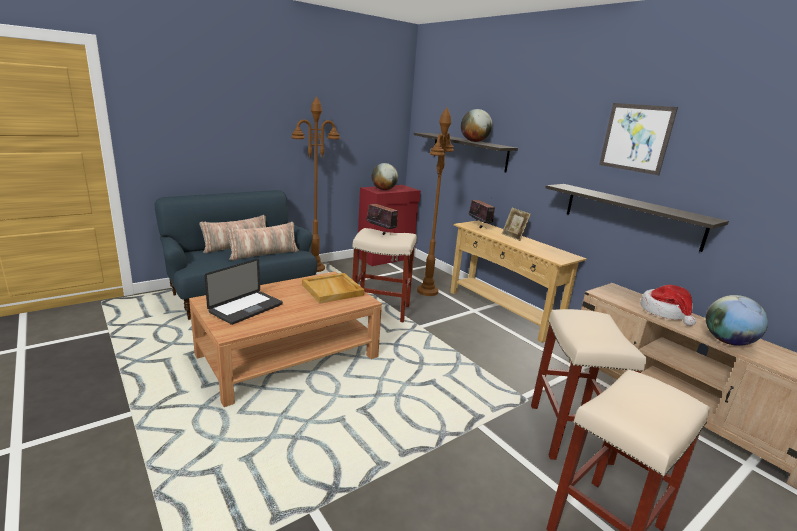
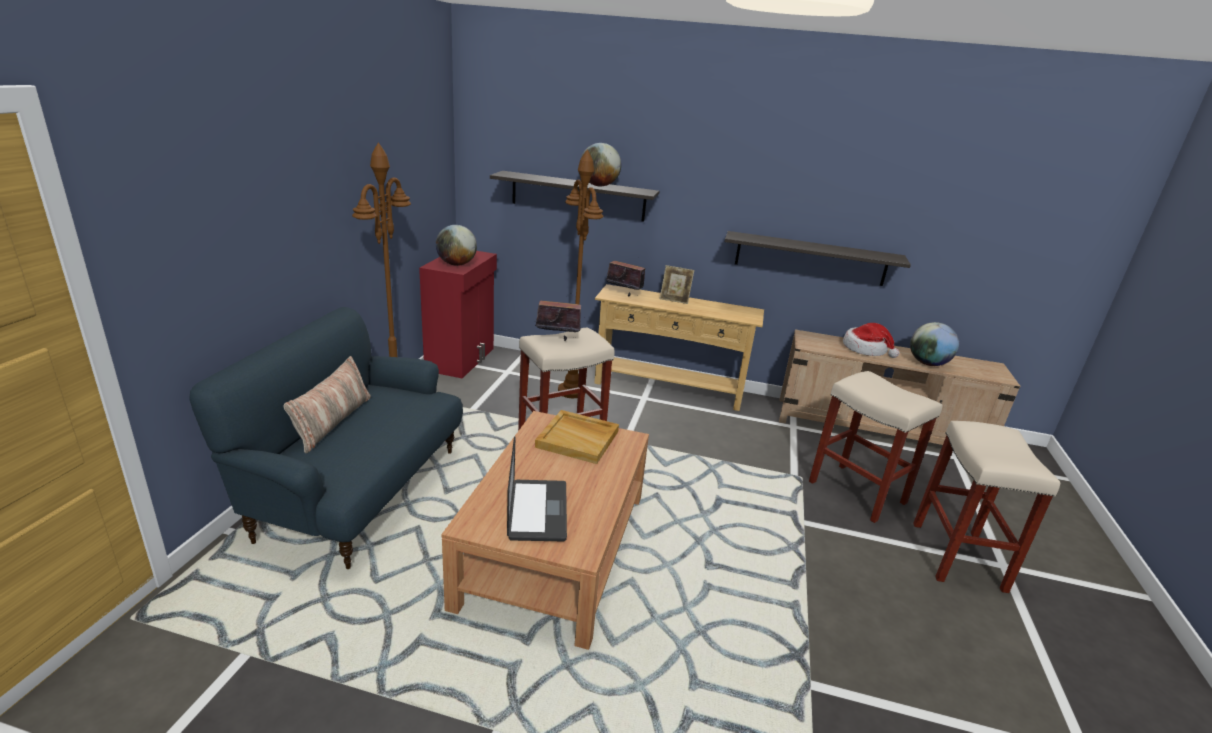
camera: 40 degrees left, 5 degrees up
(264, 254) = (396, 419): pillow -> none
(636, 138) = (811, 179): picture -> none

